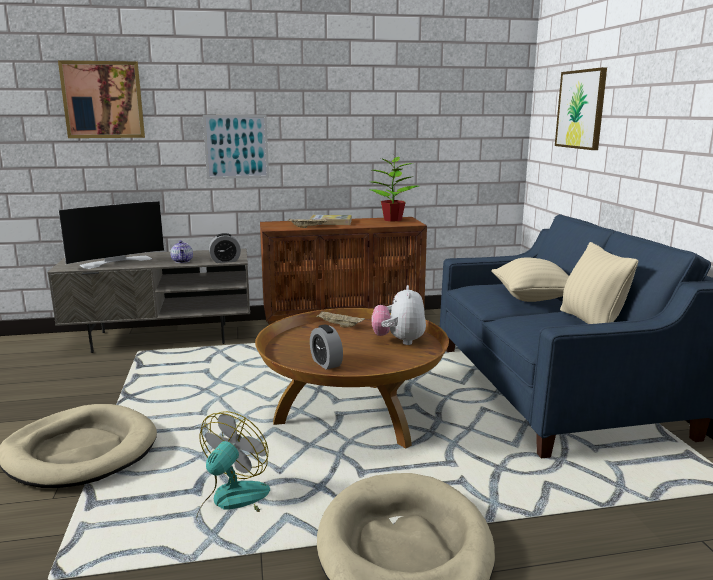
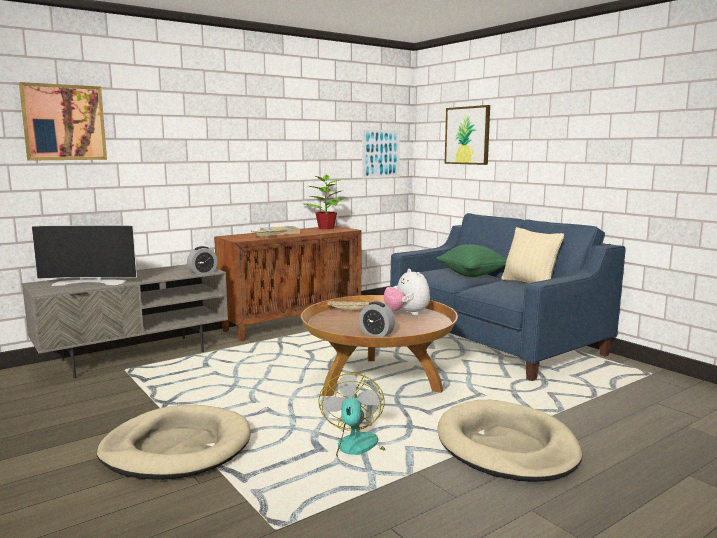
camera: 25 degrees left, 5 degrees down
(116, 261) = (90, 282): television -> television turned 60 degrees clockwise
(182, 261) = (161, 276): teapot -> none
(236, 146) = (191, 168): picture -> picture (380, 154)
(533, 298) = (472, 275): beige pillow -> green pillow

